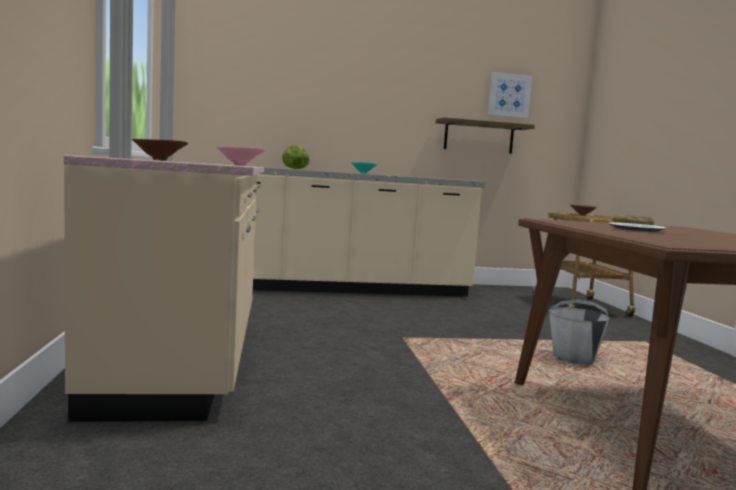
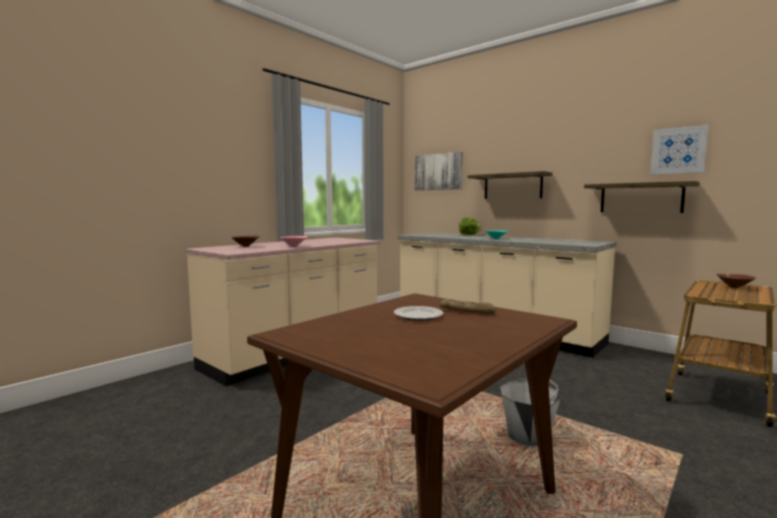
camera: 50 degrees right, 0 degrees up
(236, 77) = (438, 172): none -> picture
(348, 111) = (512, 186): none -> shelf

